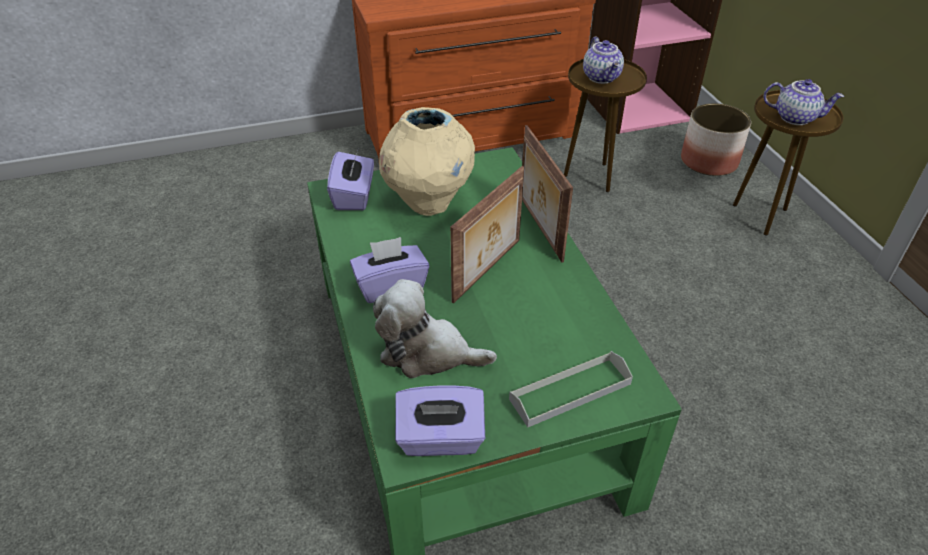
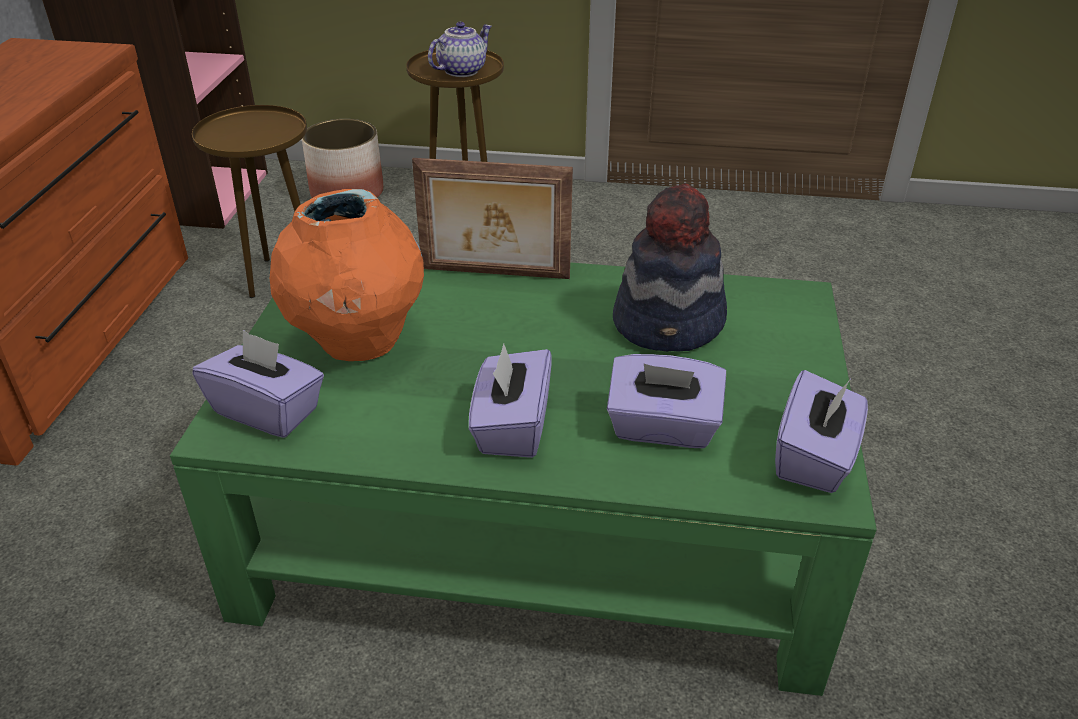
camera: 65 degrees left, 5 degrees down
(427, 352) = (662, 428): plush toy -> purple tissue box
(428, 202) = (357, 344): beige vase -> orange vase
(488, 270) = (543, 335): picture frame -> none
(546, 326) = (670, 323): none -> hat
(570, 391) = (780, 340): grey tray -> none
(602, 77) = (250, 133): teapot -> none

